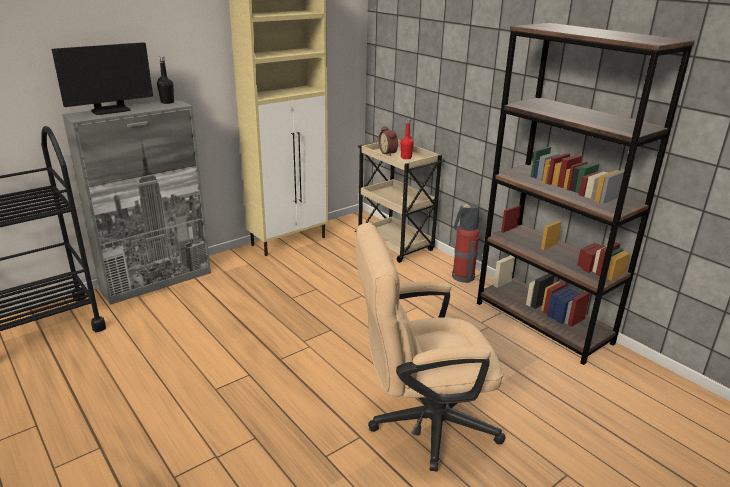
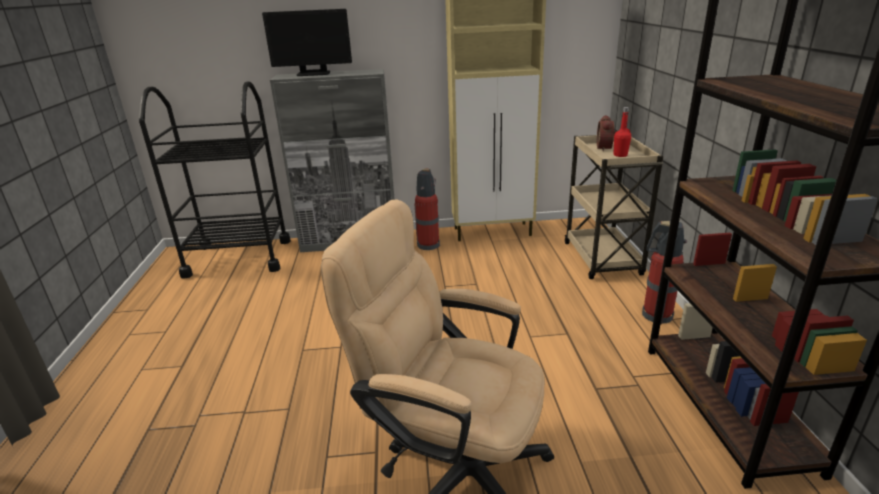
camera: 35 degrees right, 0 degrees up
(167, 102) = (368, 70): black bottle -> none
(241, 265) = (429, 244): none -> fire extinguisher

